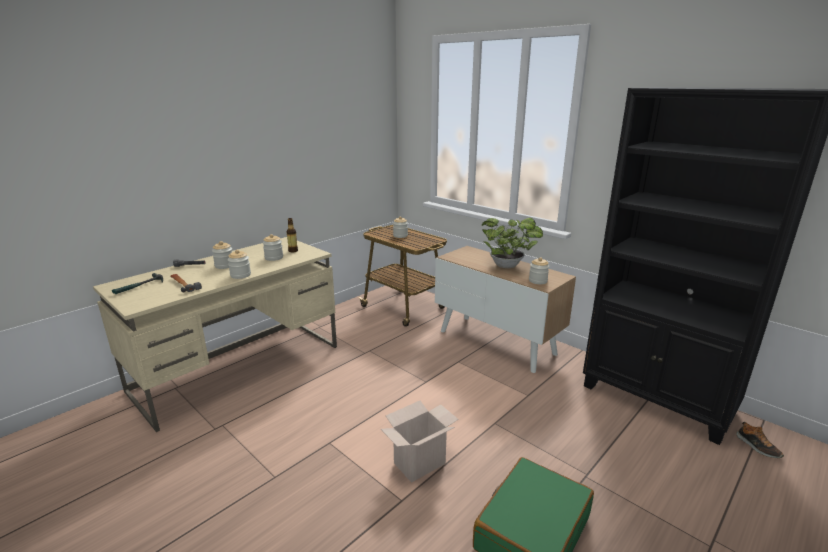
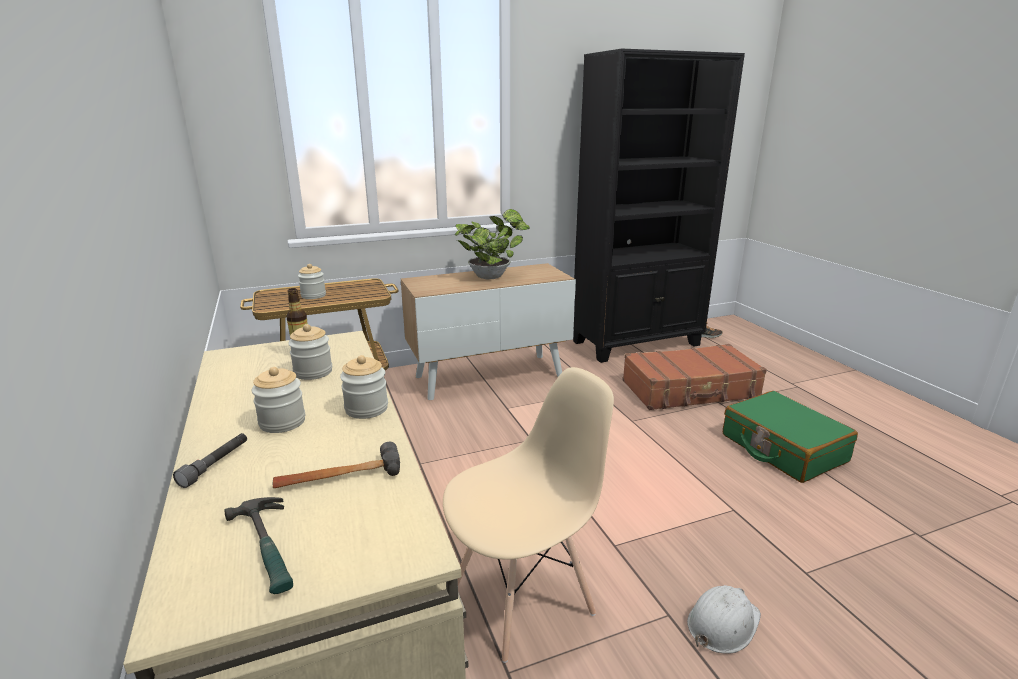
camera: 65 degrees left, 0 degrees up
(271, 417) = (523, 598): none -> beige chair
(273, 503) = (722, 623): none -> white hard hat
(420, 462) = (676, 482): cardboard box -> none
(538, 281) = (544, 275): jar -> none
(592, 451) = (690, 390): none -> brown suitcase

